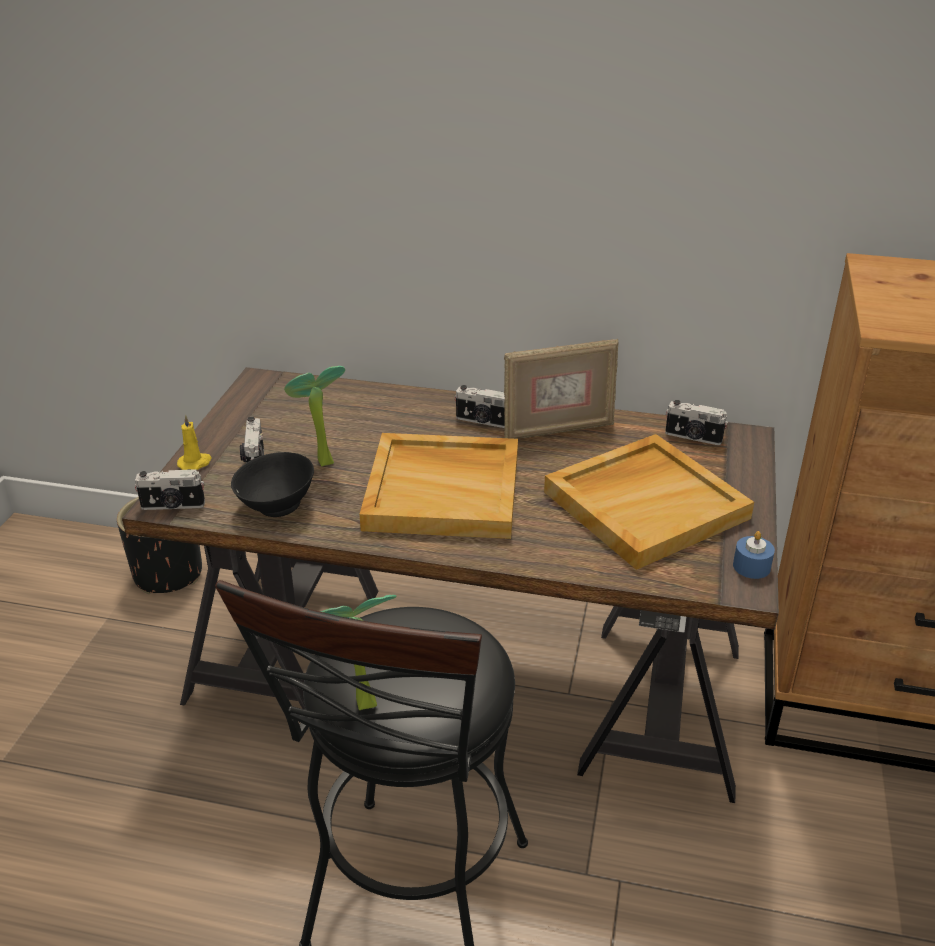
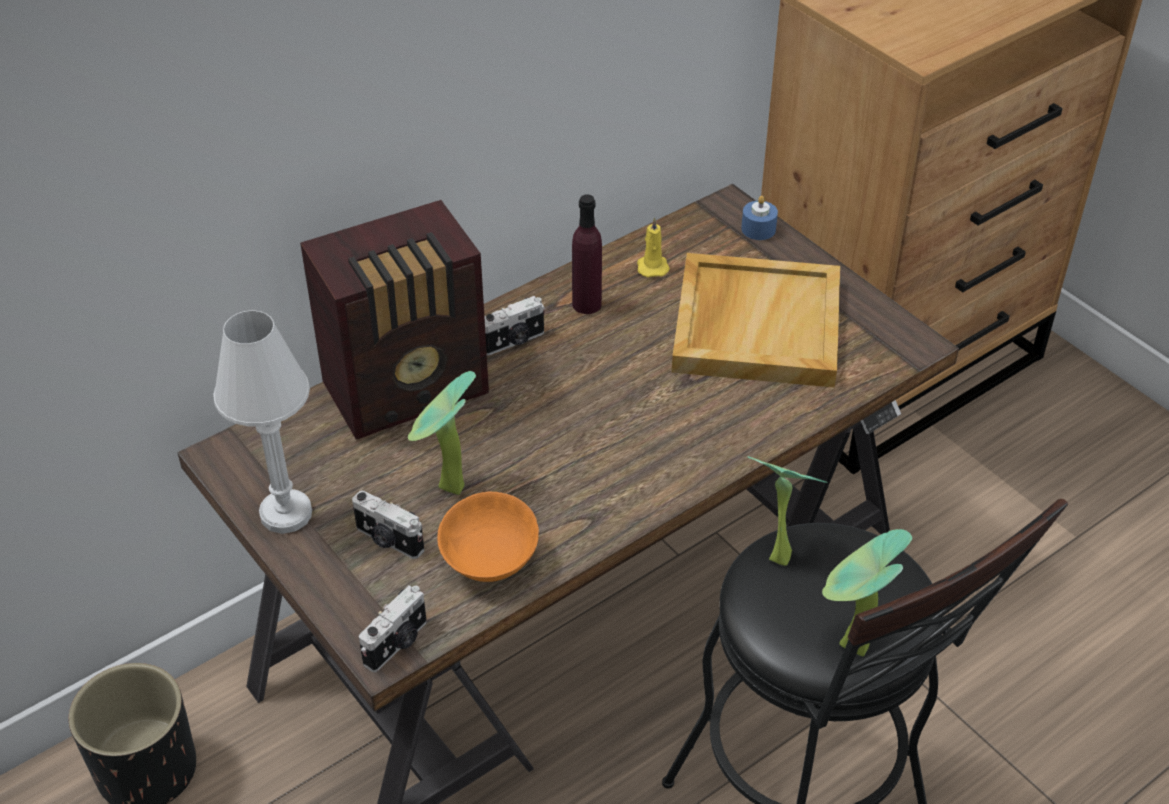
camera: 50 degrees left, 10 degrees up
(195, 463) = (334, 588): yellow candle -> yellow candle (652, 266)
(237, 420) = (286, 514): none -> white table lamp
(275, 506) = (488, 564): black bowl -> orange bowl
(389, 408) = (410, 390): none -> radio
(420, 617) = (777, 552): none -> potted plant
(444, 490) = (597, 432): beige tray -> none
(557, 430) = (586, 304): picture frame -> purple bottle
(693, 437) = (695, 236): camera -> none
(751, 566) = (894, 323): blue candle -> blue candle (758, 229)

